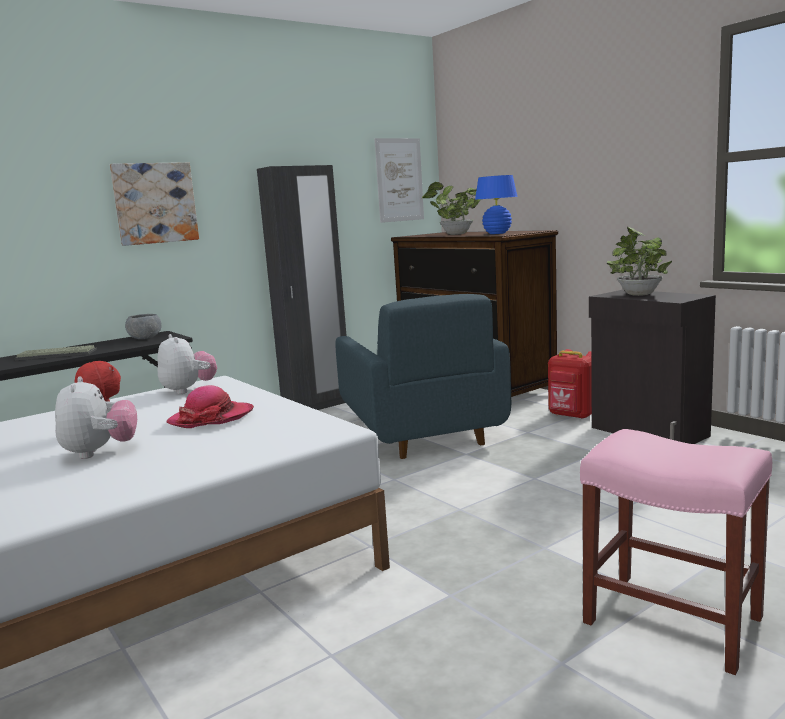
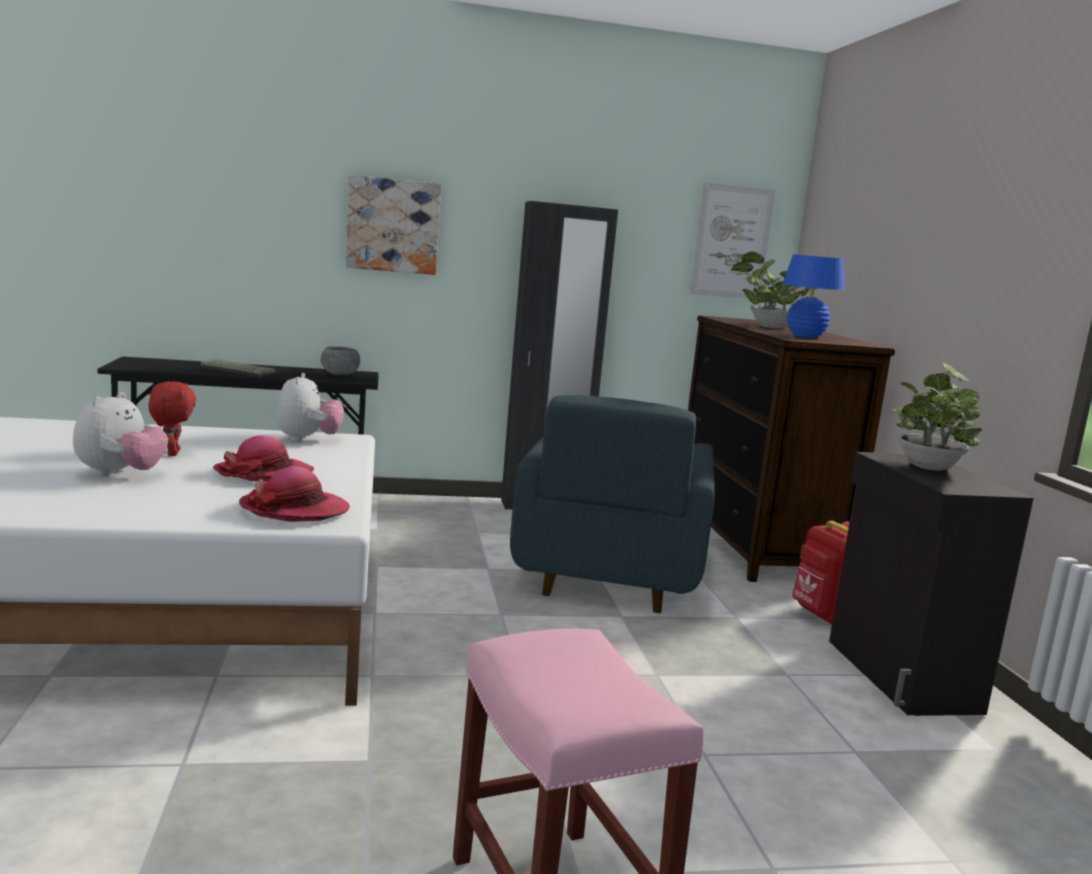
camera: 25 degrees right, 0 degrees up
(291, 431) = (294, 509): none -> hat

